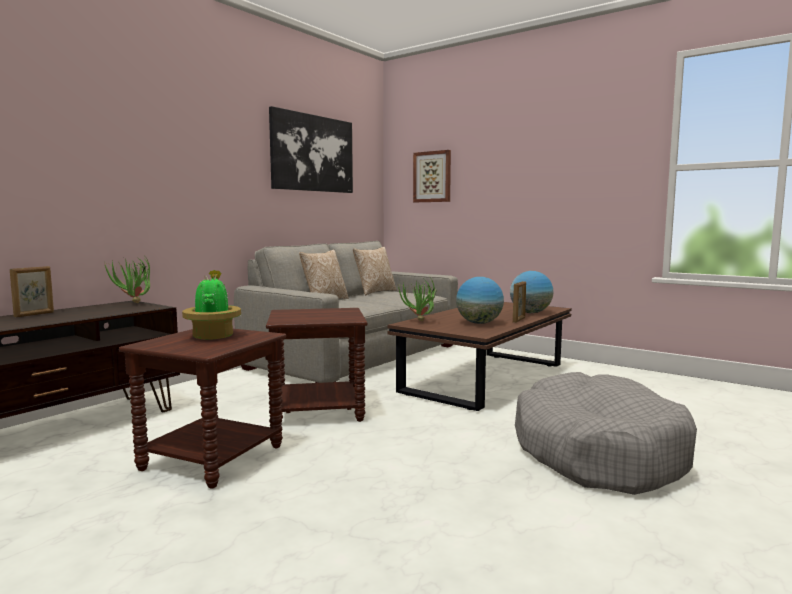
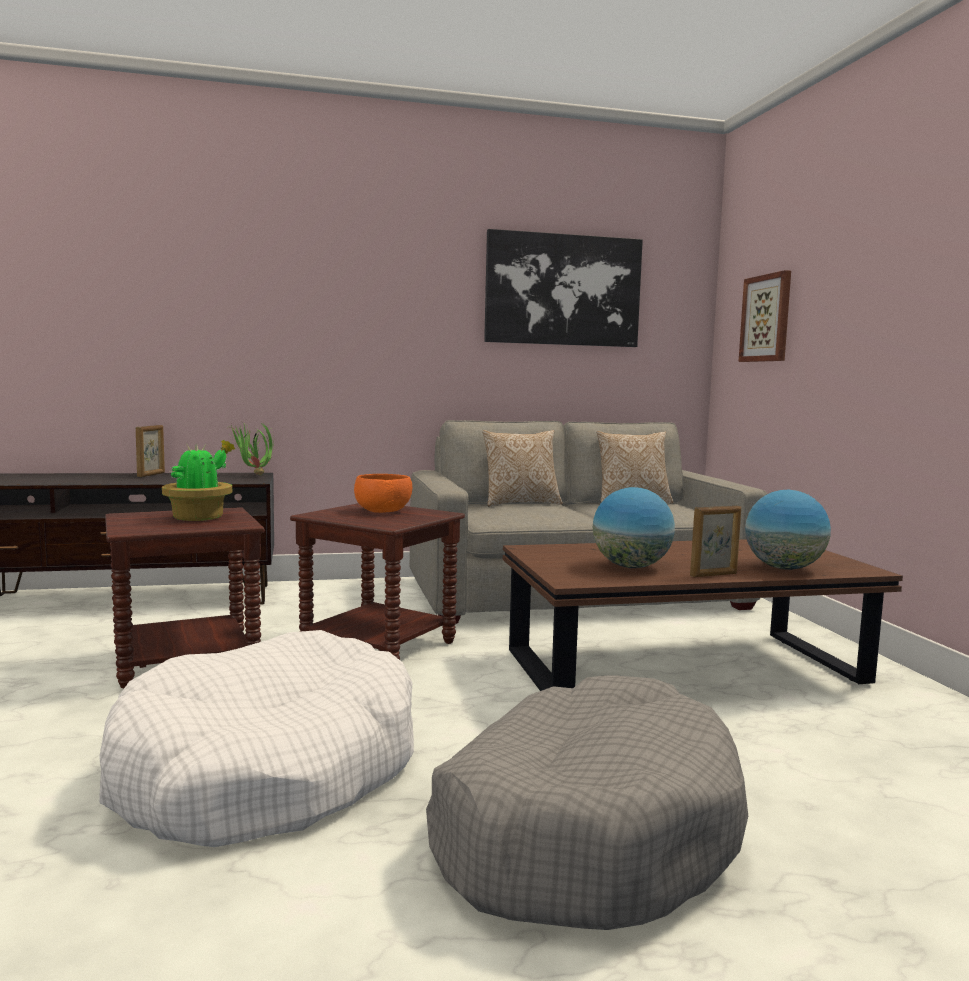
camera: 40 degrees right, 0 degrees up
(34, 314) = (151, 475): picture frame -> picture frame turned 60 degrees counterclockwise
(310, 313) = (382, 511): none -> orange bowl
(419, 322) = (554, 549): potted plant -> none
(424, 488) = (268, 770): none -> white dog bed

